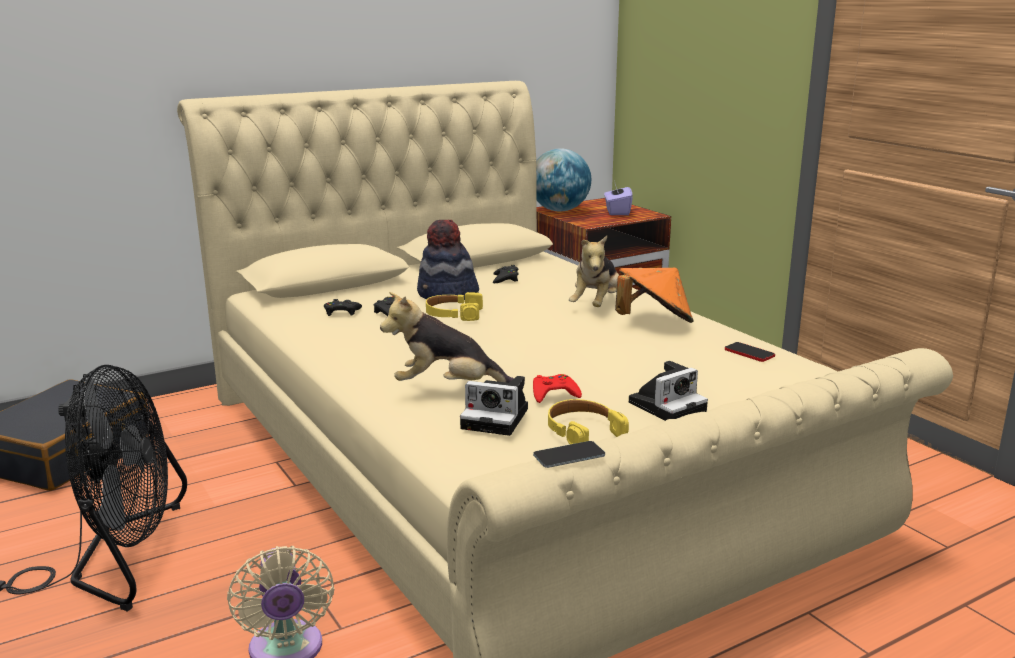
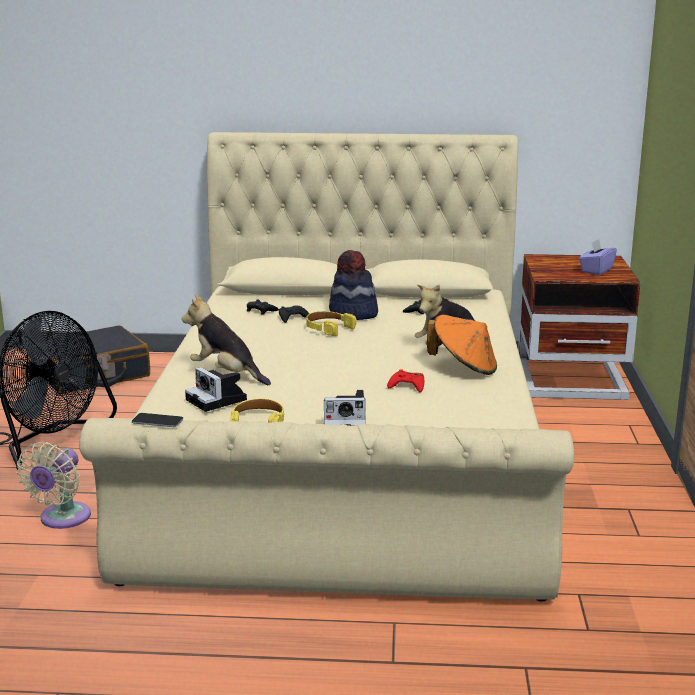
camera: 35 degrees right, 0 degrees up
(554, 394) = (283, 396): red game controller -> red game controller (407, 386)
(559, 210) = (546, 260): globe -> none
(749, 353) = (488, 408): phone -> none

